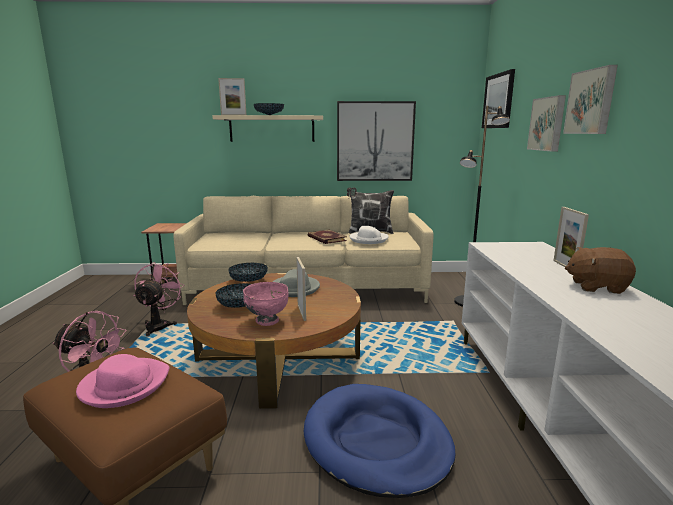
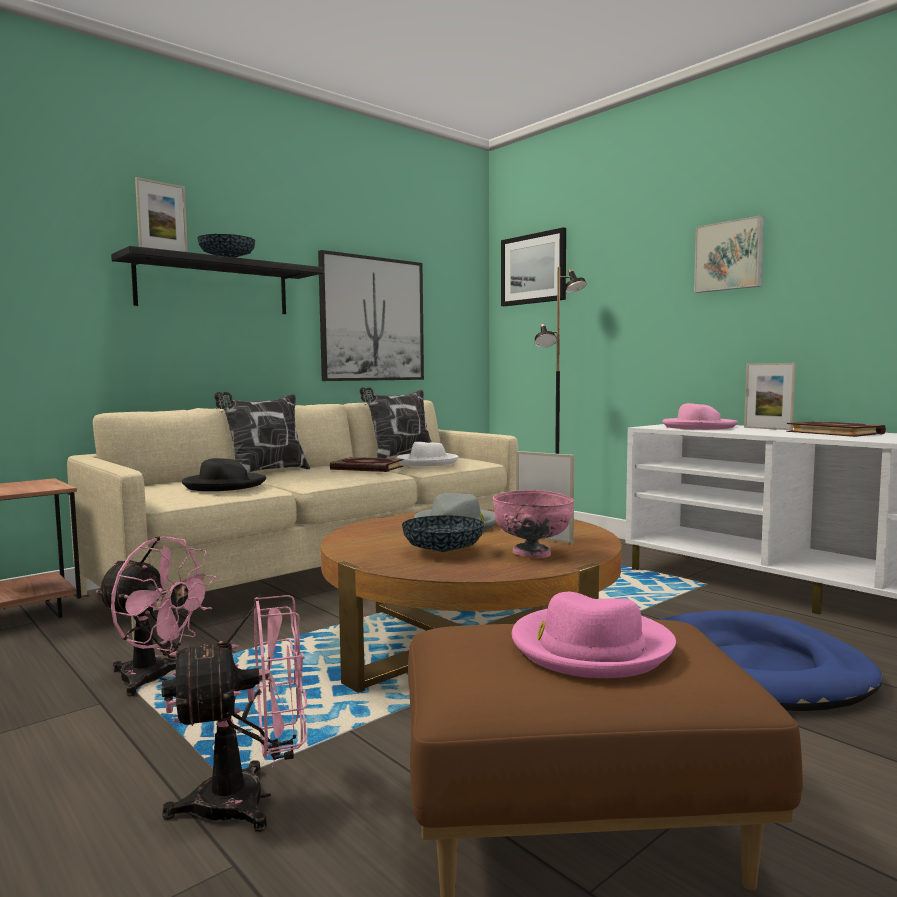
camera: 40 degrees left, 10 degrees down
(159, 325) = (155, 679): pink fan -> pink fan turned 150 degrees clockwise
(238, 239) = (223, 485): none -> black hat
(248, 281) = (362, 531): bowl -> none
(272, 129) = (214, 287): beige shelf -> black shelf
(281, 232) = (265, 472): none -> pillow
(519, 252) = (698, 427): none -> pink hat
(548, 124) = (652, 286): picture -> none
(596, 287) = (835, 432): brown plush toy -> book

